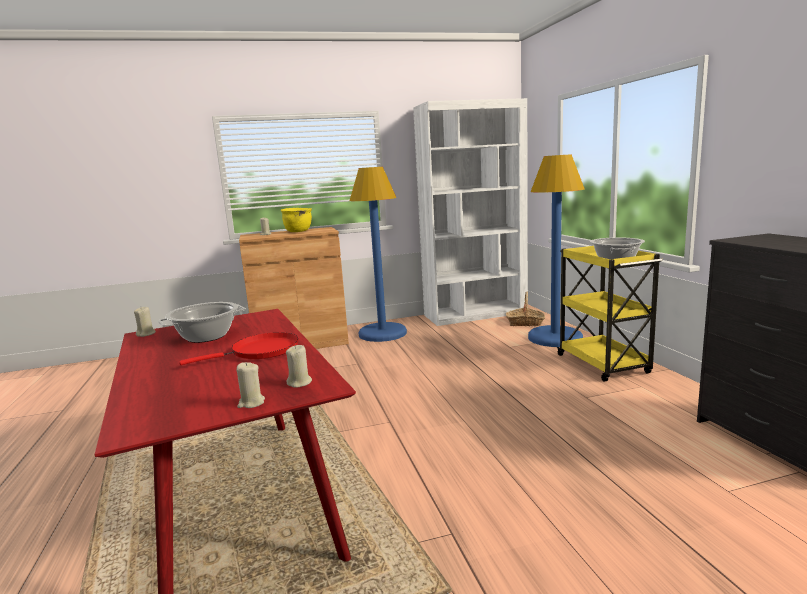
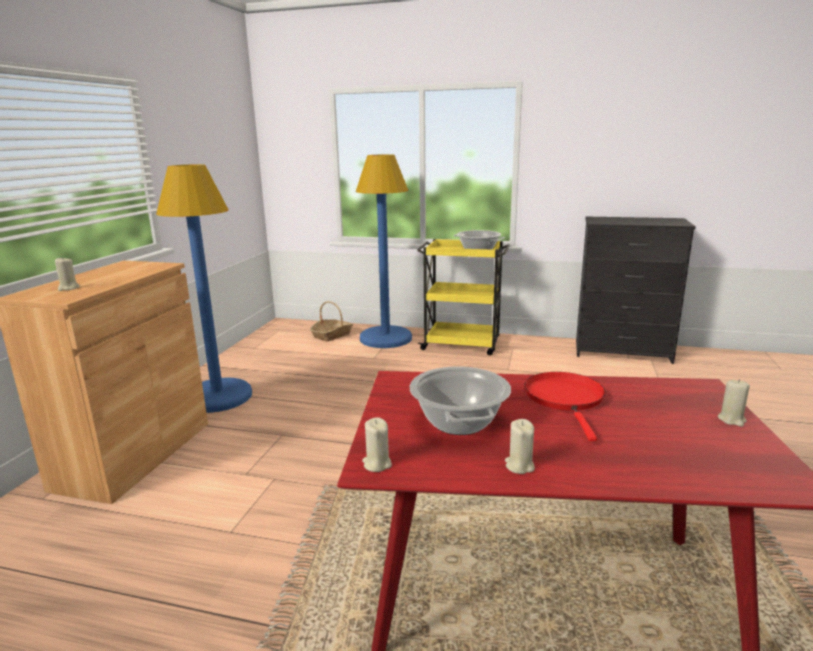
camera: 60 degrees left, 5 degrees up
(298, 231) = (109, 274): yellow cooking pot -> none
(299, 383) = (686, 394): beige candle -> beige candle (519, 466)
(475, 314) = (265, 342): white bookcase -> none

